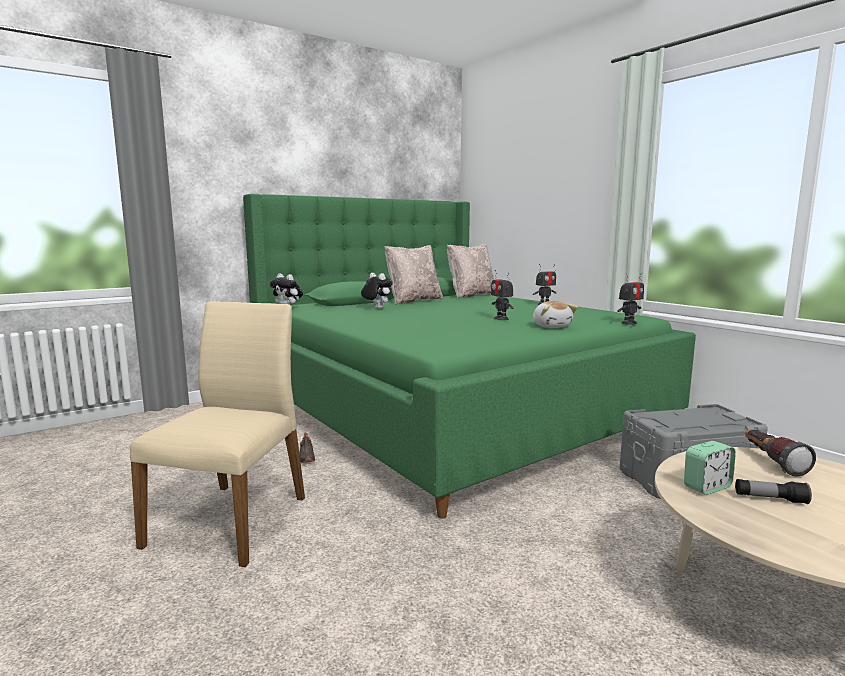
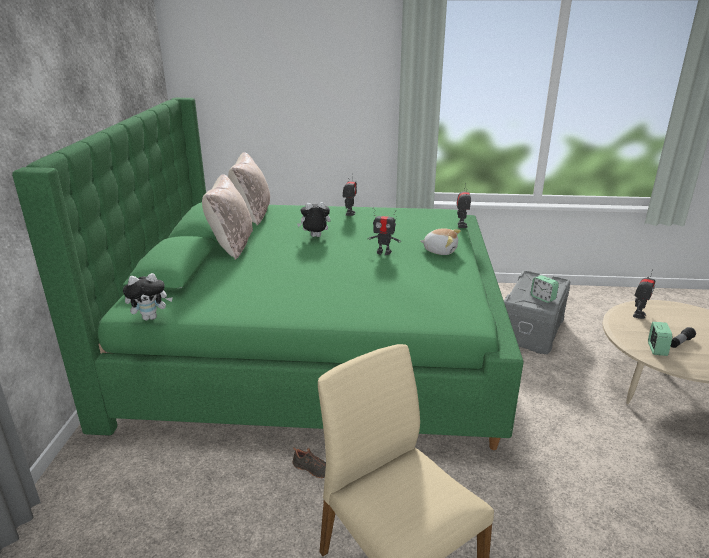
camera: 50 degrees left, 15 degrees up
(376, 308) = (241, 275): plush toy -> plush toy (315, 237)
(684, 424) = (542, 298): none -> alarm clock
(771, 462) = (638, 315): flashlight -> toy robot

